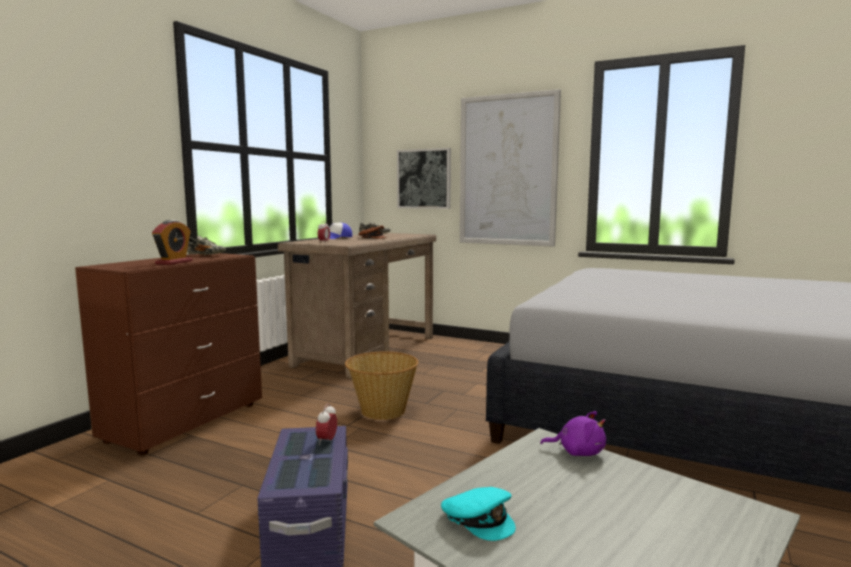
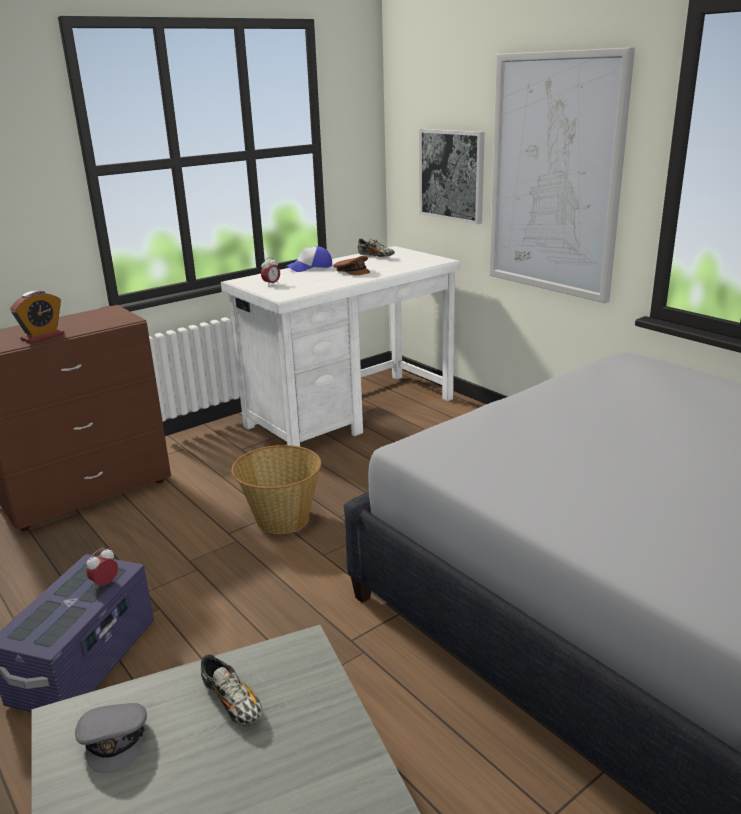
camera: 25 degrees right, 15 degrees up
(206, 255) = (99, 317): shoe -> shoe (232, 703)
(366, 351) = (351, 412): brown desk -> white desk
(479, 519) = (115, 739): turquoise cap -> grey cap
(578, 452) = (315, 676): purple plush toy -> none

